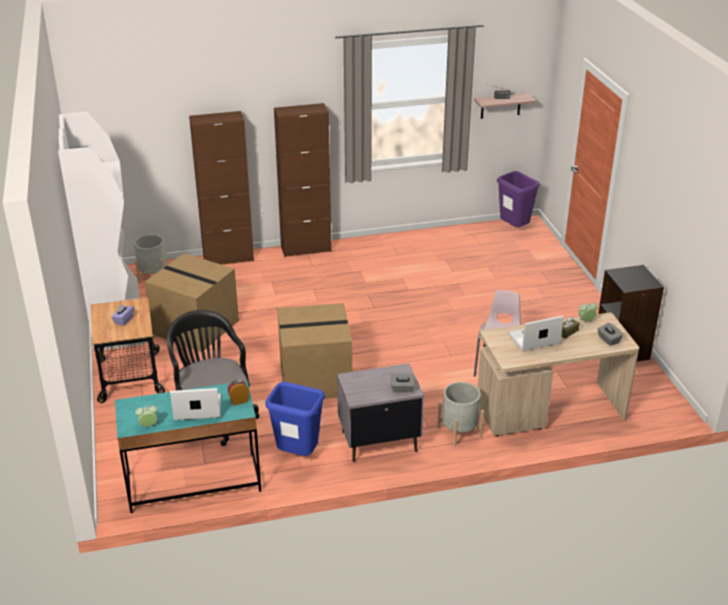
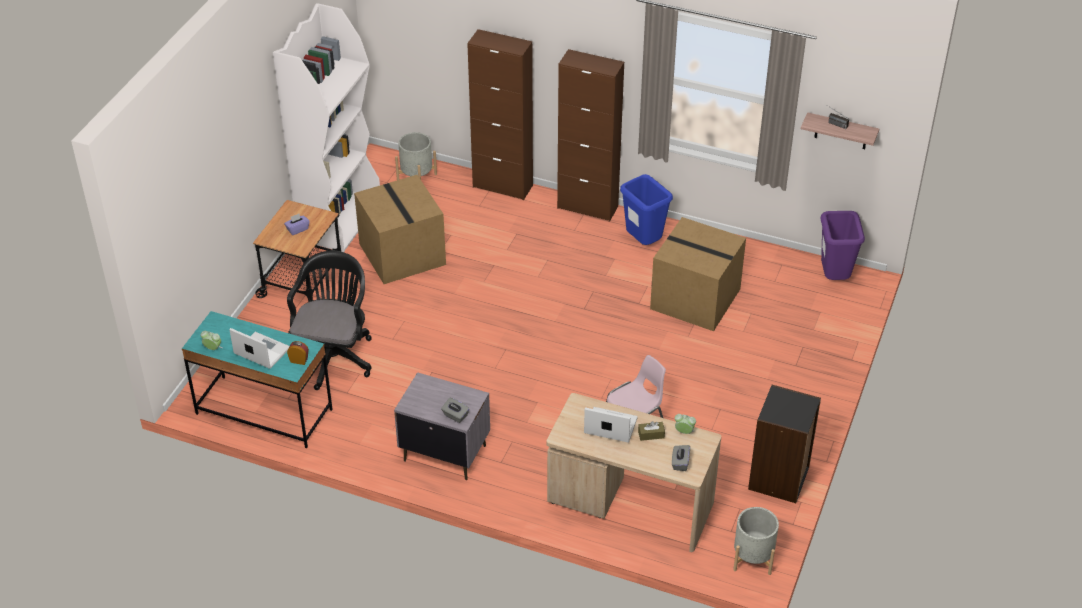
camera: 35 degrees right, 10 degrees up
(298, 455) = (366, 431): blue trash can -> blue trash can (643, 243)
(316, 377) = (455, 361): cardboard box -> cardboard box (697, 298)
(459, 432) = (523, 481): grey planter -> grey planter (753, 558)

